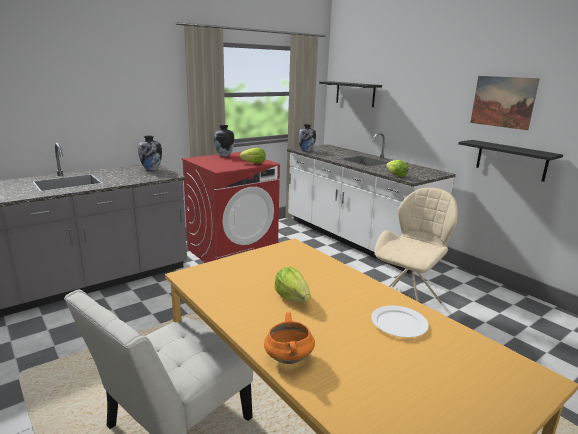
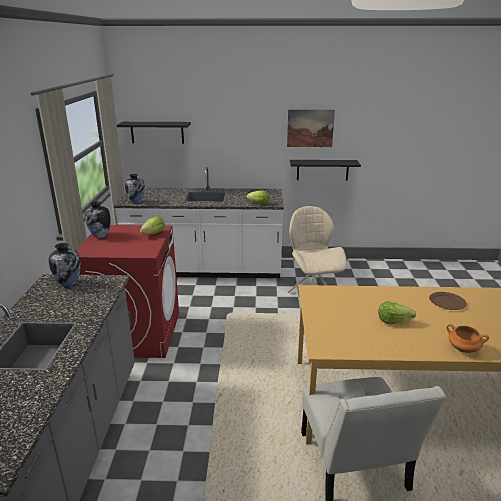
camera: 50 degrees left, 5 degrees up
(399, 323) = (447, 302): white plate -> brown plate

